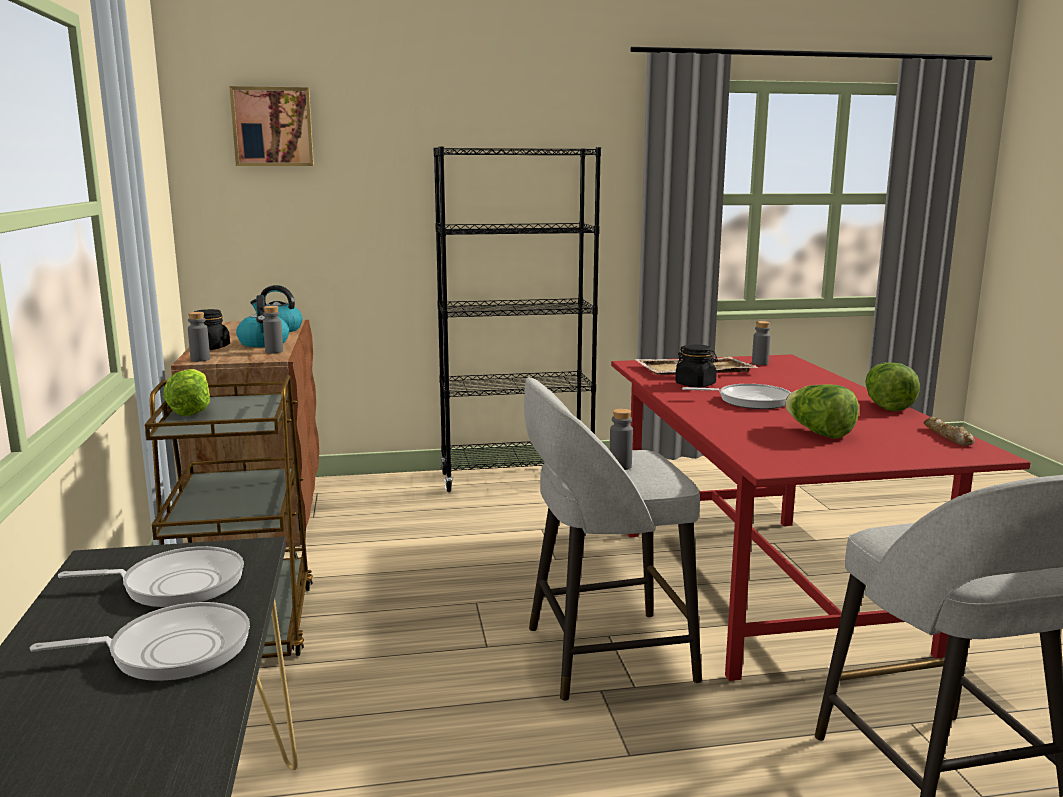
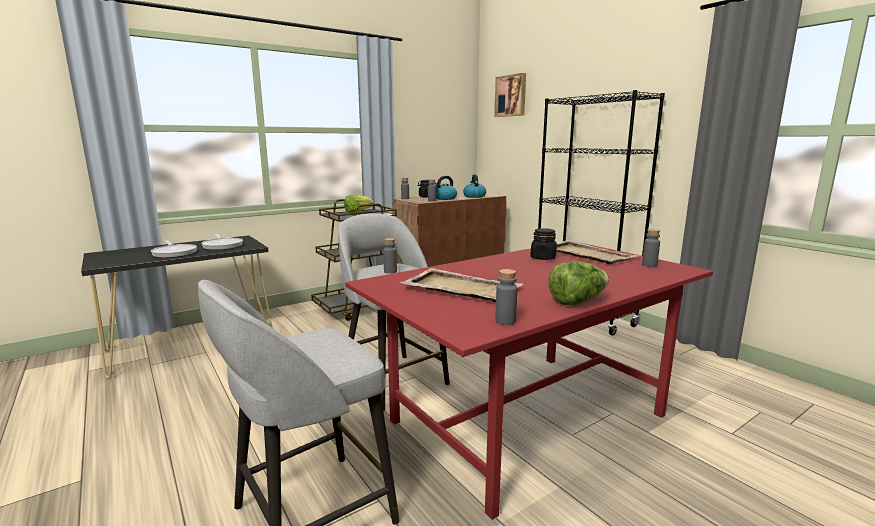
camera: 65 degrees right, 0 degrees up
(749, 401) = (521, 270): frying pan -> none
(819, 433) = (460, 288): lettuce -> beige tray
(947, 436) = (505, 321): bread -> grey bottle

